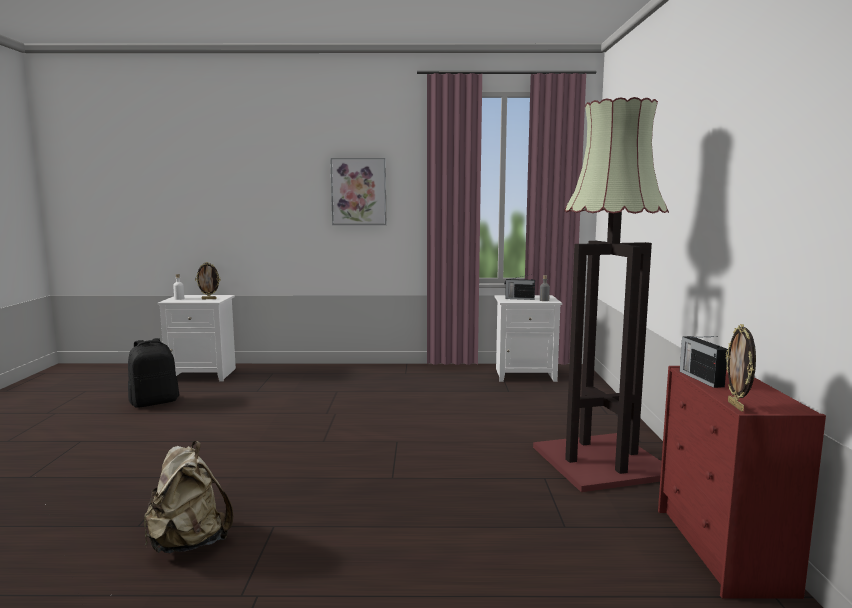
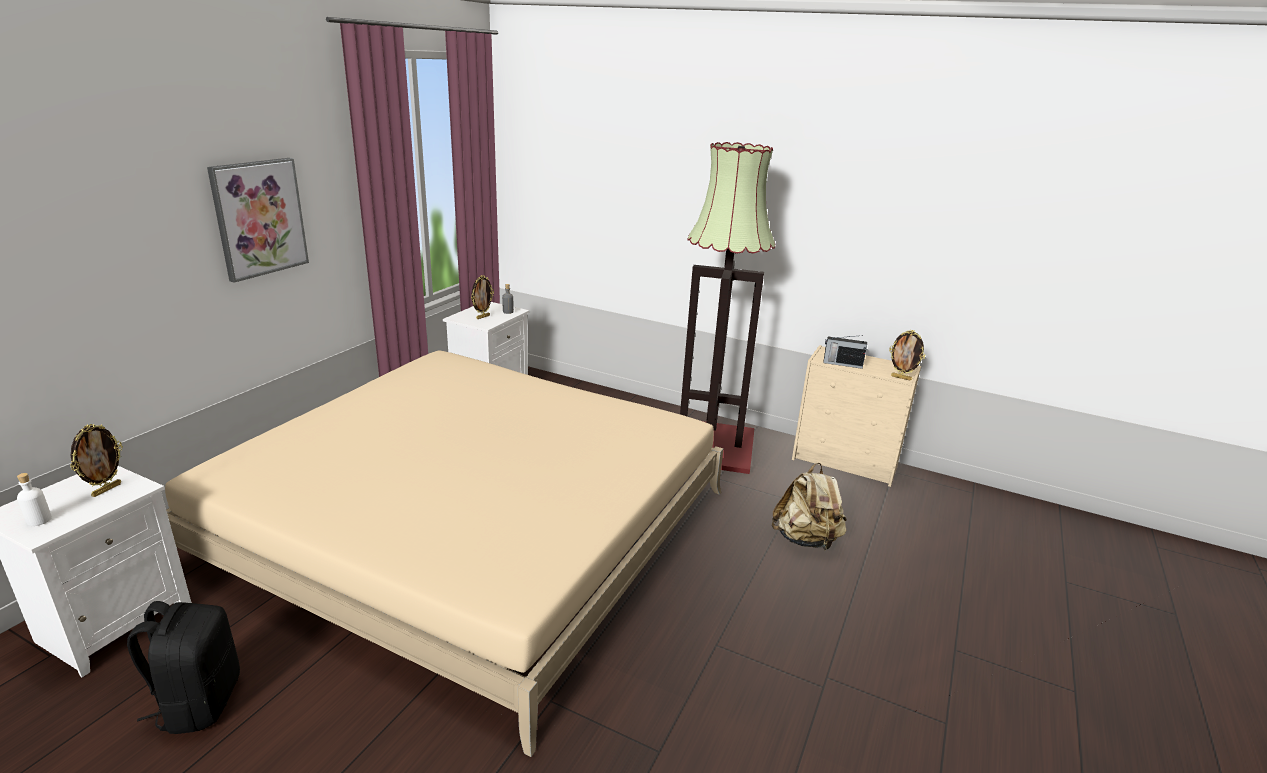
camera: 65 degrees left, 15 degrees up
(188, 543) = (719, 711): beige backpack -> beige backpack (806, 540)
(349, 412) = (471, 526): none -> beige bed
(519, 298) = (482, 317): radio -> picture frame
(723, 551) = (846, 462): red dresser -> beige dresser

